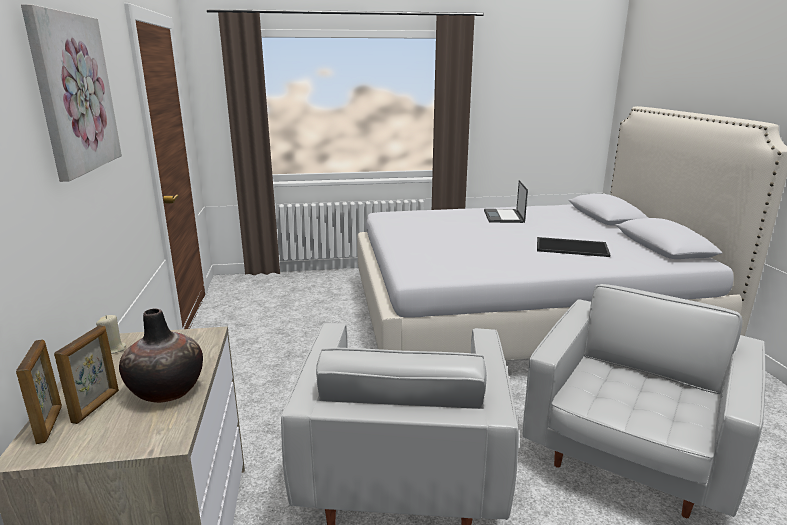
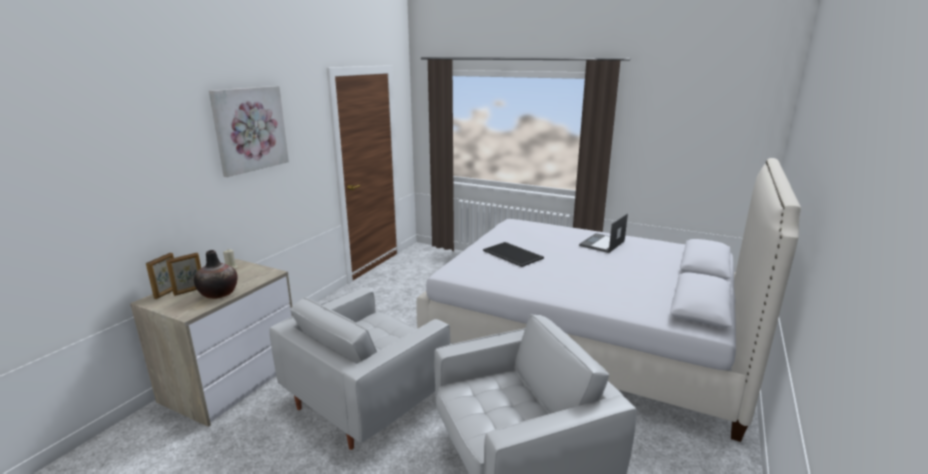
camera: 35 degrees right, 0 degrees up
(572, 247) = (606, 283): tray -> tray (514, 254)

